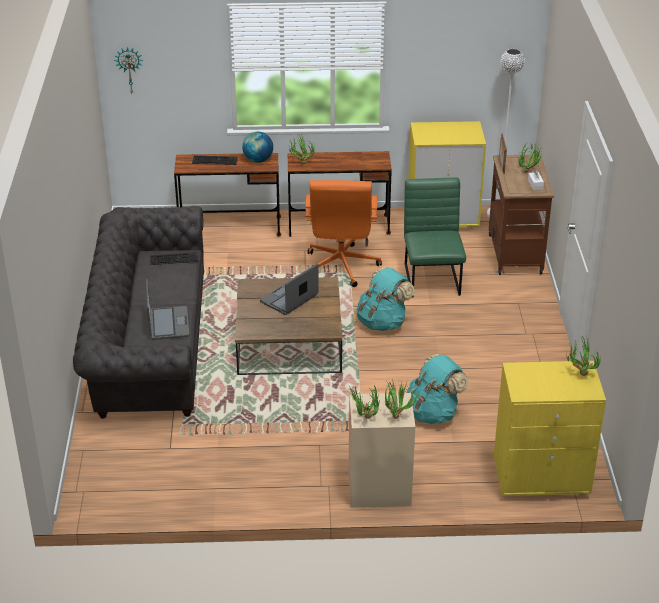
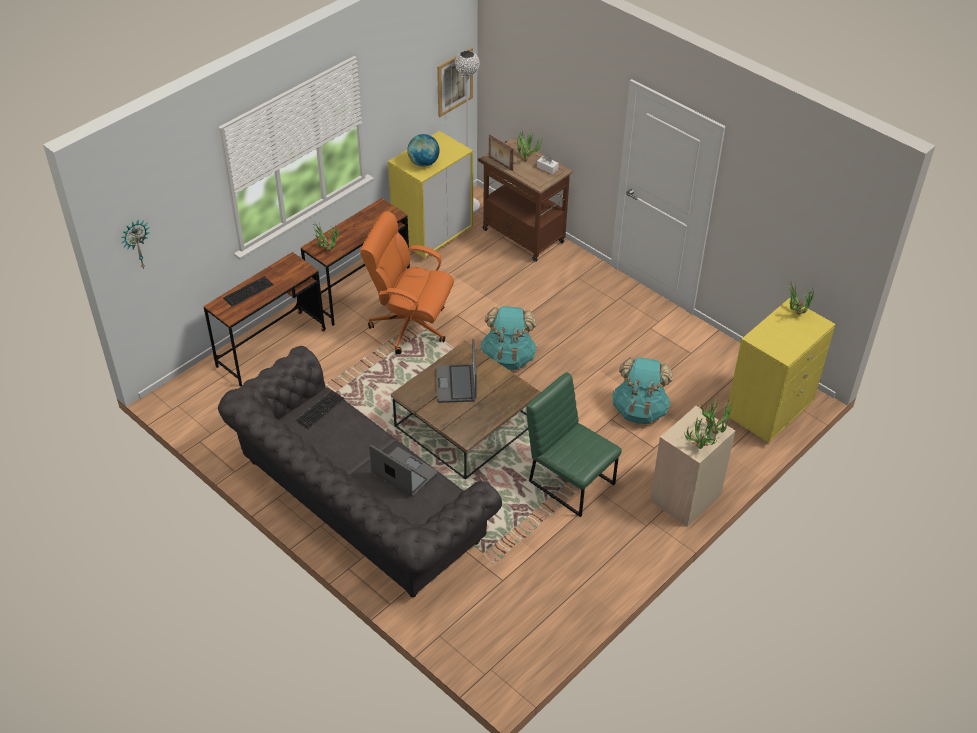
camera: 45 degrees left, 10 degrees up
(258, 160) = (286, 269): globe -> globe (424, 163)
(341, 265) = (410, 326): orange office chair -> orange office chair turned 150 degrees clockwise
(432, 278) = (492, 294): green chair -> green chair (570, 481)
(508, 81) = (454, 82): none -> picture

